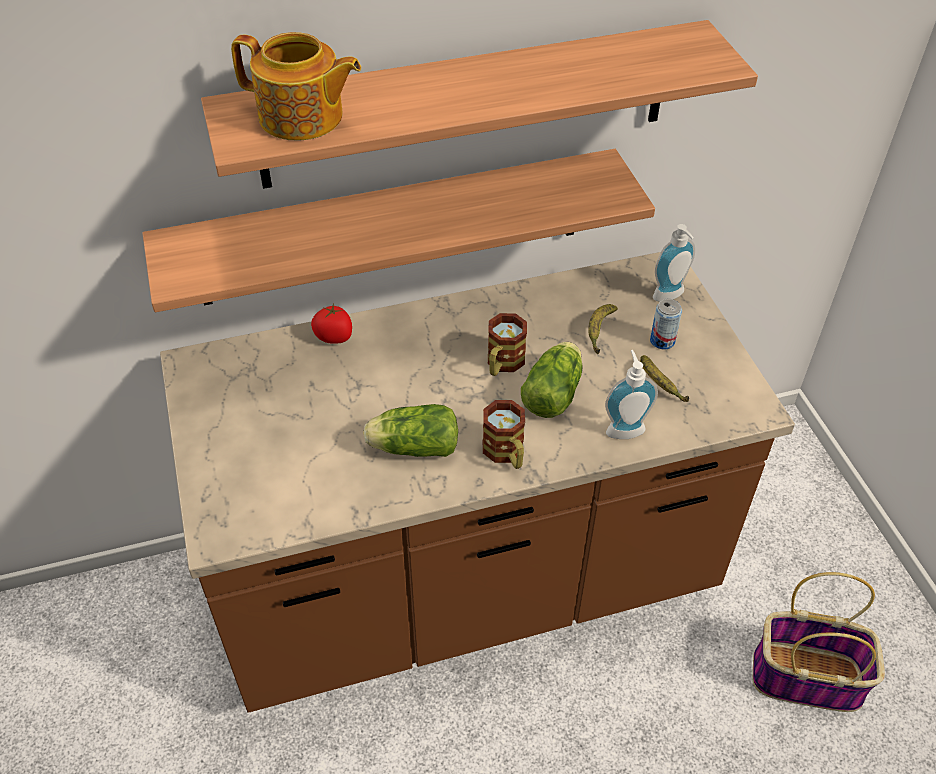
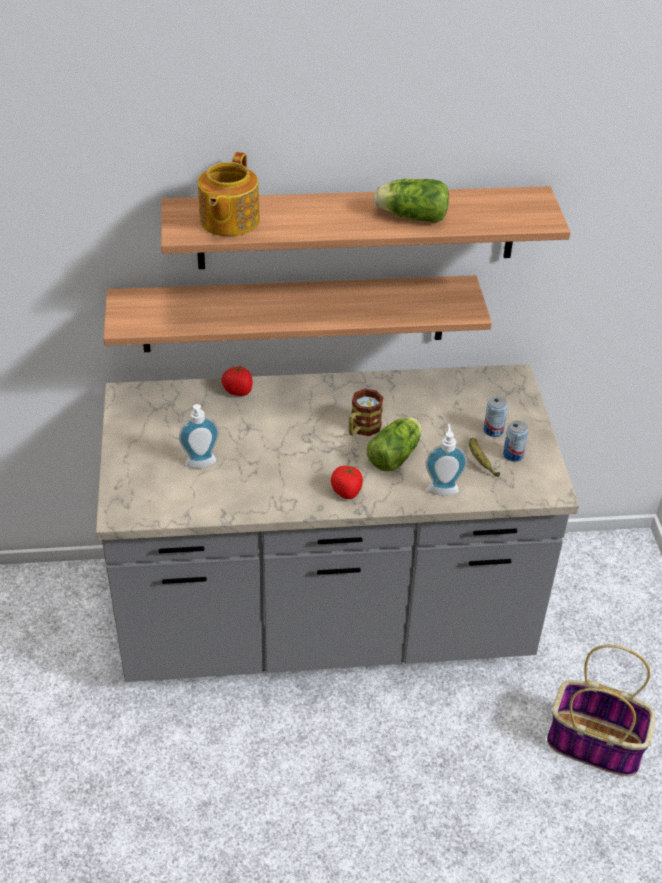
camera: 10 degrees right, 5 degrees down
(302, 117) = (228, 221): teapot -> teapot turned 75 degrees clockwise
(411, 447) = (276, 476): lettuce -> lettuce (409, 216)
(466, 581) = (325, 622): brown counter -> grey counter
(506, 454) = (346, 491): mug -> tomato
(599, 331) = (445, 416): banana -> none
(670, 297) = (511, 399): soap dispenser -> soap dispenser (201, 465)
(696, 369) = (513, 455): none -> can

